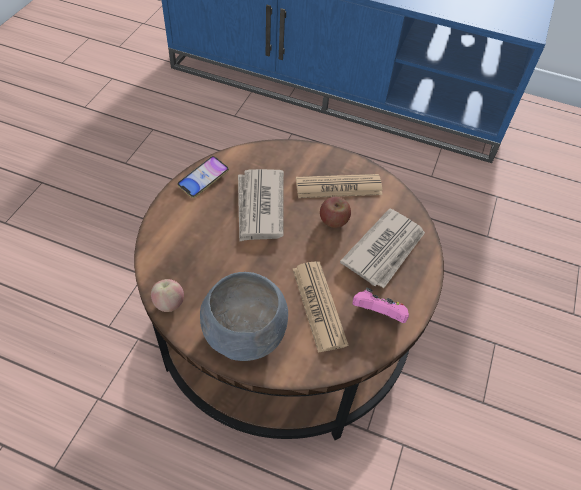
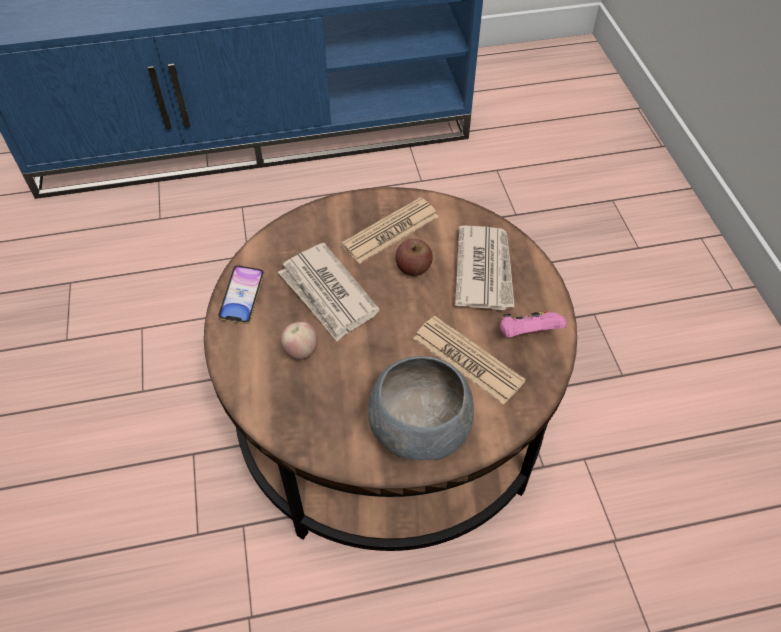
camera: 30 degrees left, 0 degrees up
(169, 304) = (318, 448): apple -> apple (301, 351)

